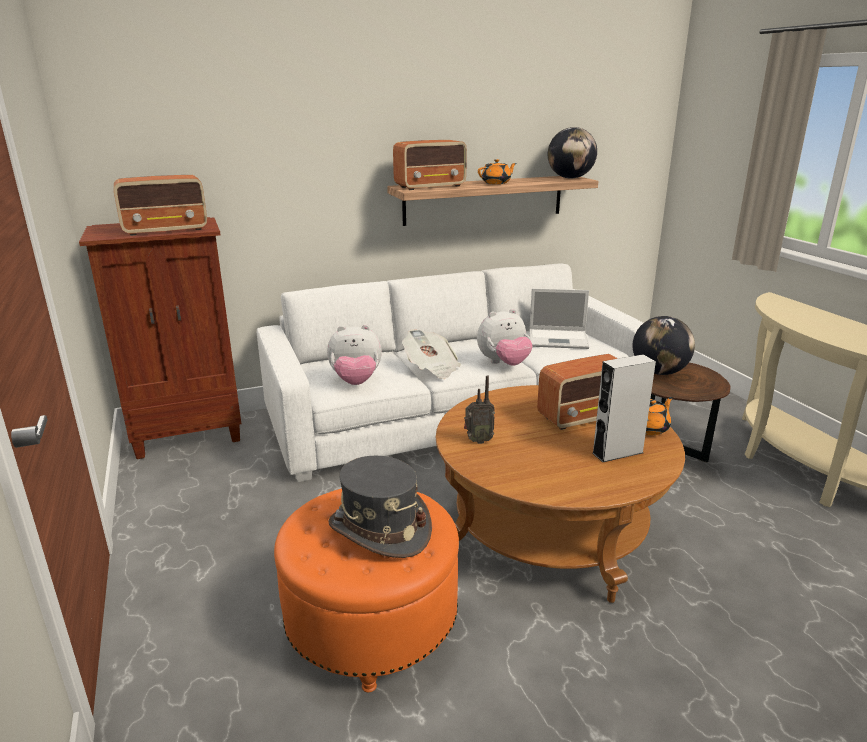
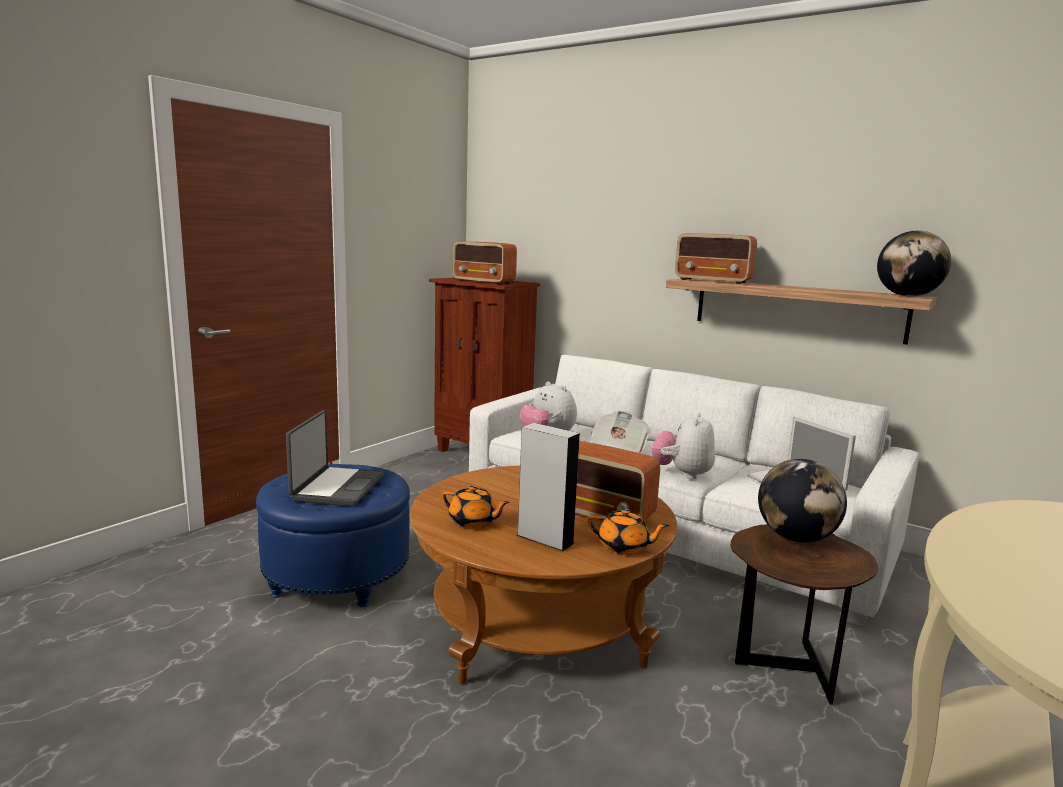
camera: 55 degrees right, 10 degrees down
(372, 626) = (337, 577): orange ottoman -> blue ottoman
(379, 529) = (337, 487): grey hat -> laptop
(478, 440) = (489, 483): radio -> none
(496, 183) = (792, 287): orange teapot -> orange teapot (473, 522)
(504, 364) = (682, 474): plush toy -> plush toy turned 75 degrees clockwise

